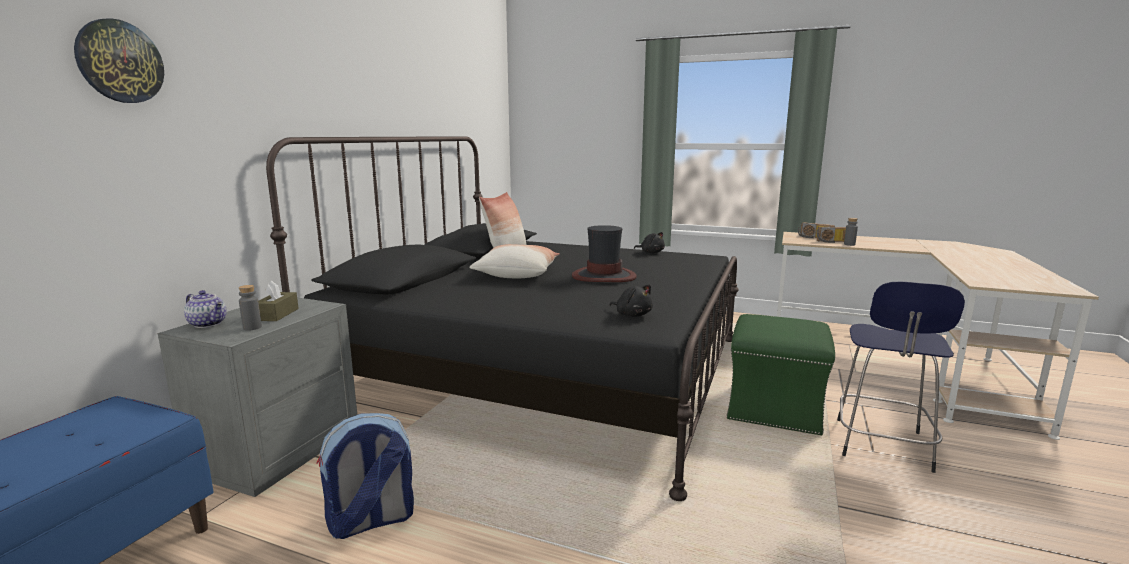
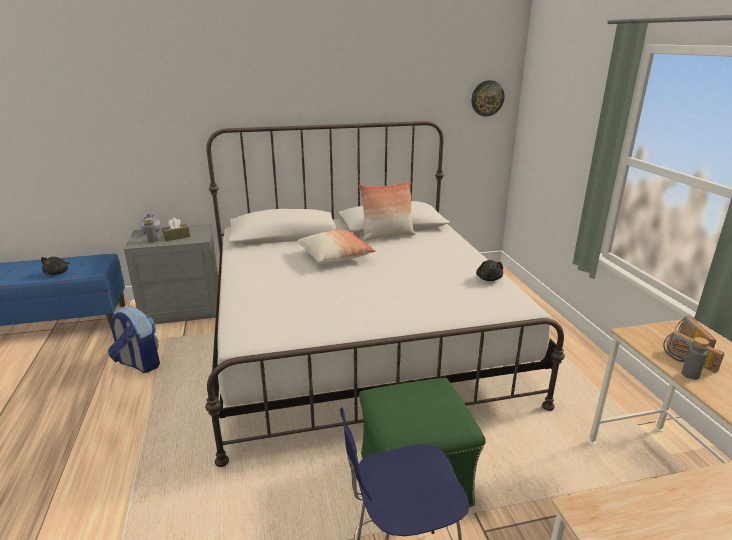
camera: 55 degrees right, 10 degrees up
(120, 62) = (124, 91): wall clock -> wall clock (487, 98)
(545, 370) = (358, 340): black bed -> white bed
(603, 276) = (370, 284): hat -> none
(632, 315) = (273, 323): black plush toy -> black plush toy (58, 273)

